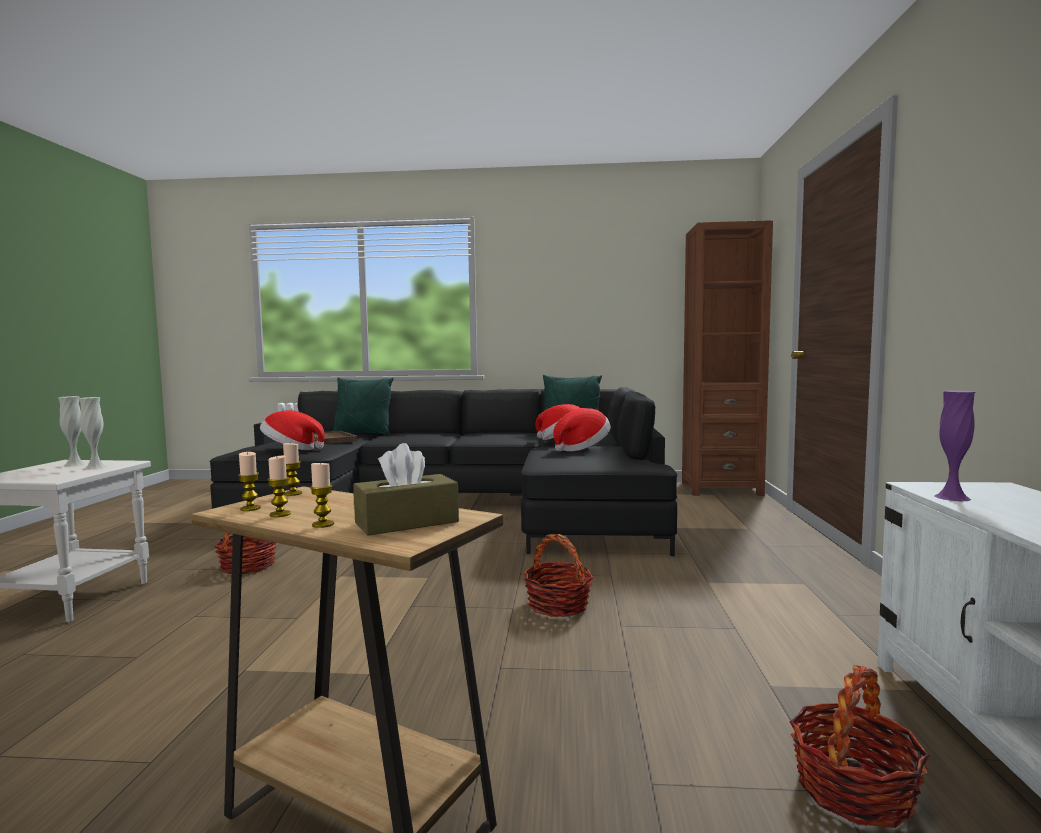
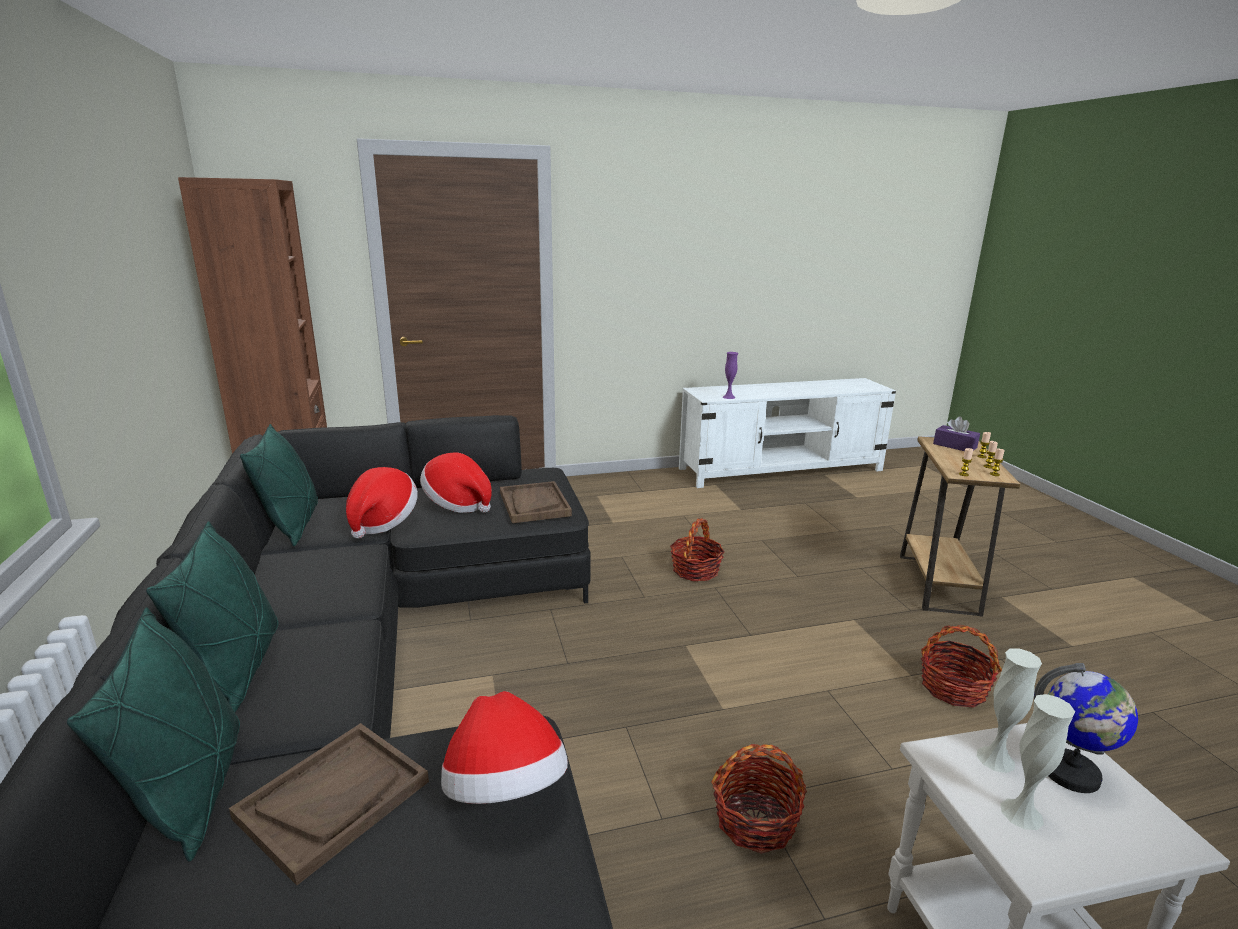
camera: 110 degrees left, 15 degrees up
(49, 474) = (1070, 773): none -> globe
(407, 522) = (954, 446): brown tissue box -> purple tissue box
(428, 433) = (238, 668): none -> green pillow
(567, 459) = (534, 504): none -> brown tray
(853, 789) = (800, 500): basket -> basket (953, 688)

